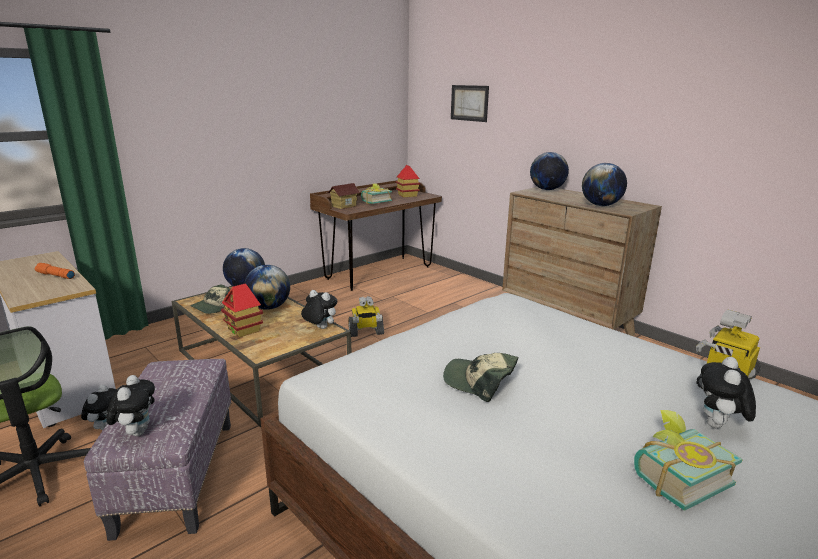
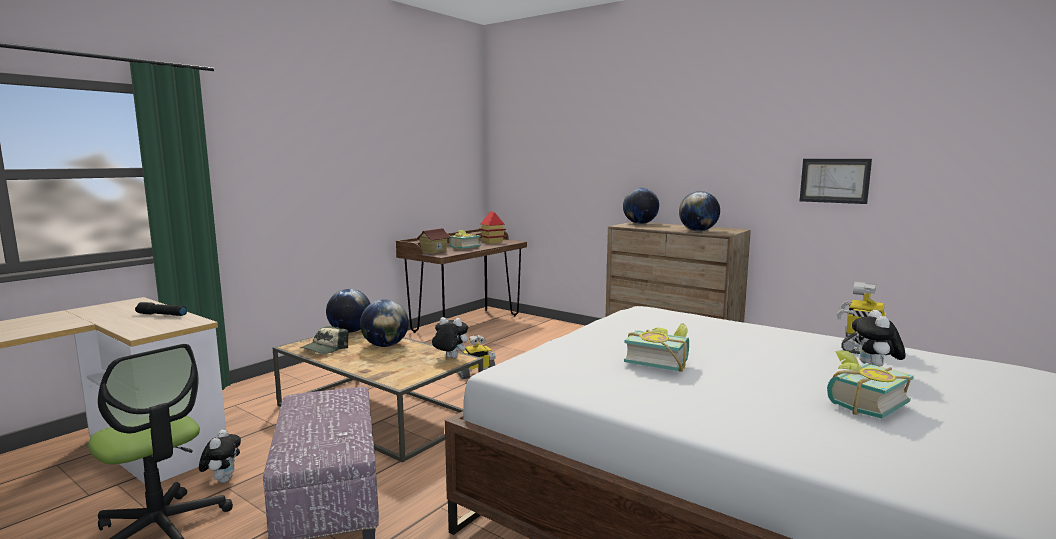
camera: 10 degrees left, 10 degrees down
(55, 276) = (161, 315): orange flashlight -> black flashlight
(137, 432) = (312, 447): plush toy -> none
(244, 330) = (370, 365): toy house -> none
(469, 103) = (552, 149): picture -> picture (834, 180)
(479, 382) = (658, 361): cap -> book

